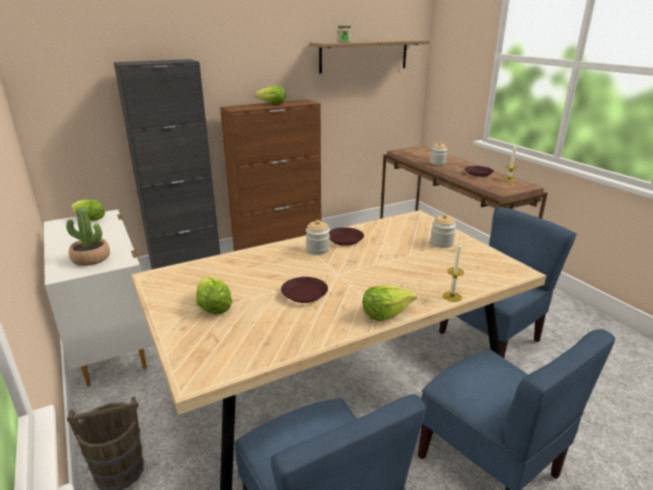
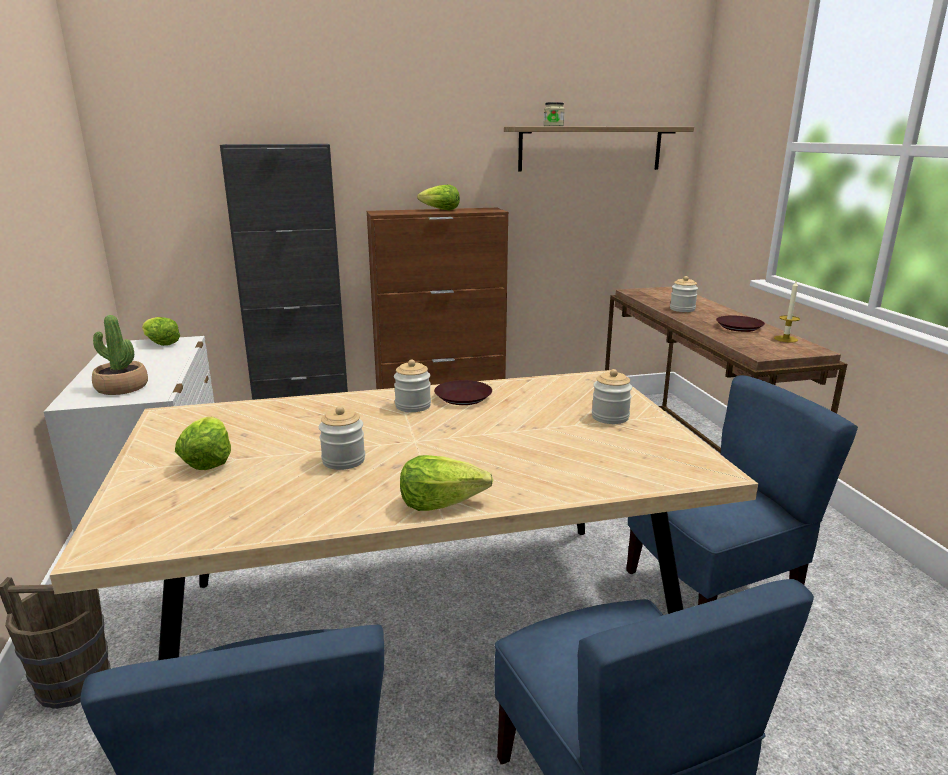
camera: 15 degrees right, 5 degrees down
(304, 294) = (343, 460): brown plate -> jar
(452, 296) = (567, 493): candle -> none

